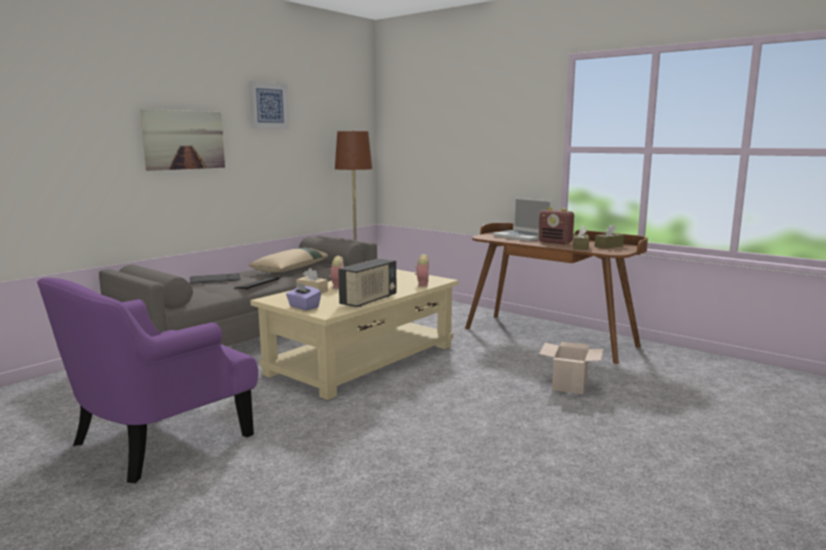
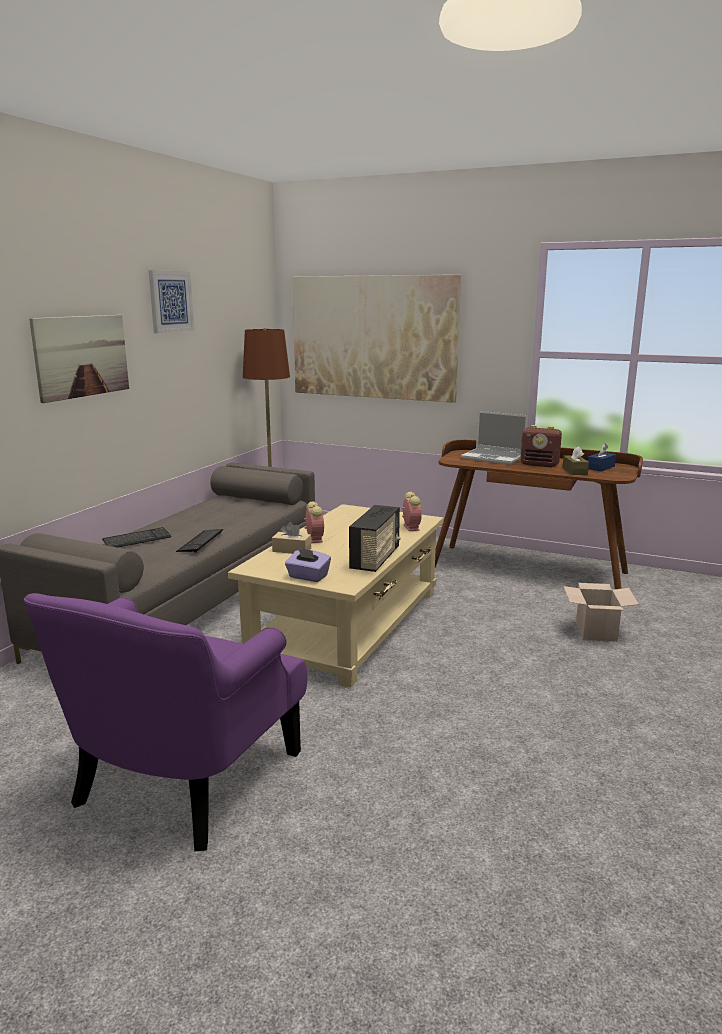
camera: 15 degrees left, 5 degrees up
(292, 268) = (218, 512): beige pillow -> none
(442, 139) = (373, 337): none -> picture
(608, 246) = (600, 467): brown tissue box -> blue tissue box

